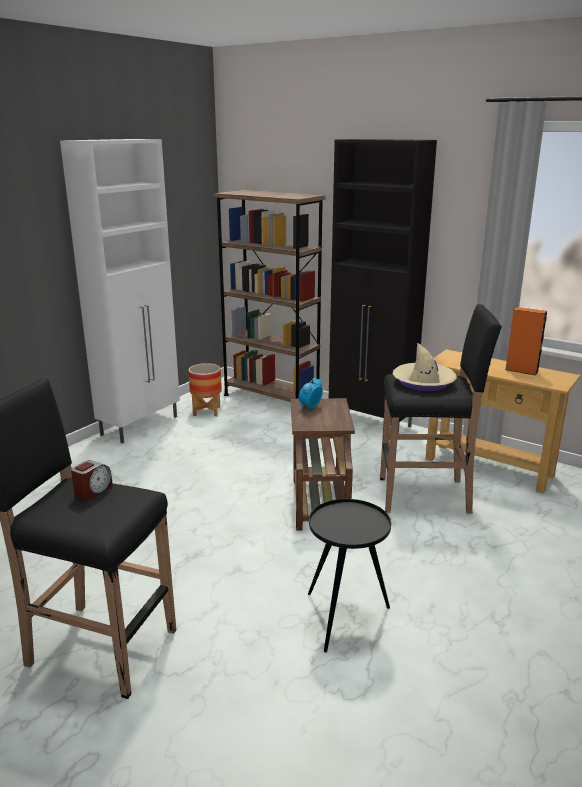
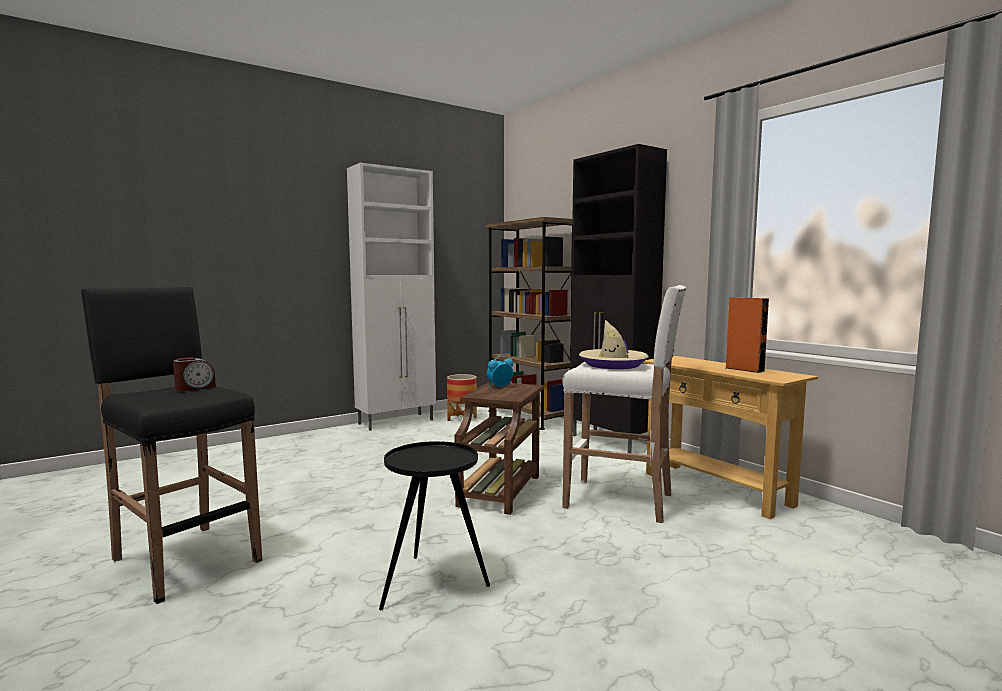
camera: 20 degrees right, 15 degrees down
(426, 495) = (621, 501): black stool -> white stool

